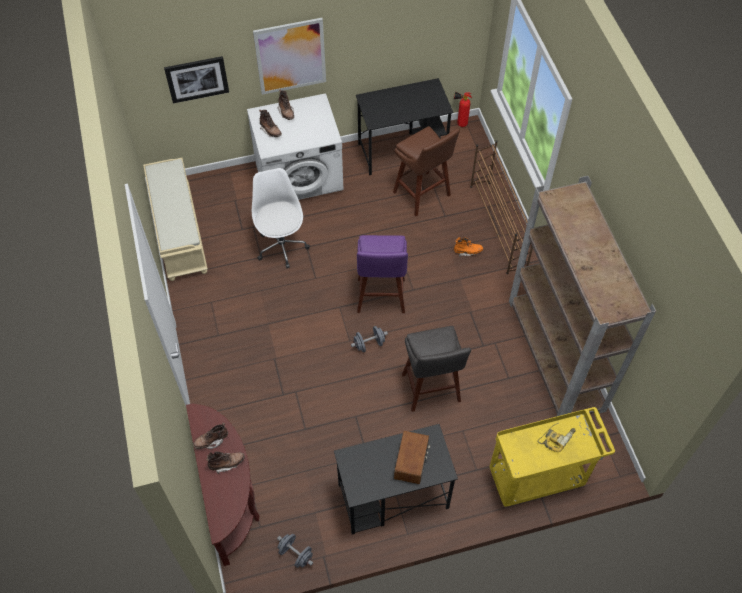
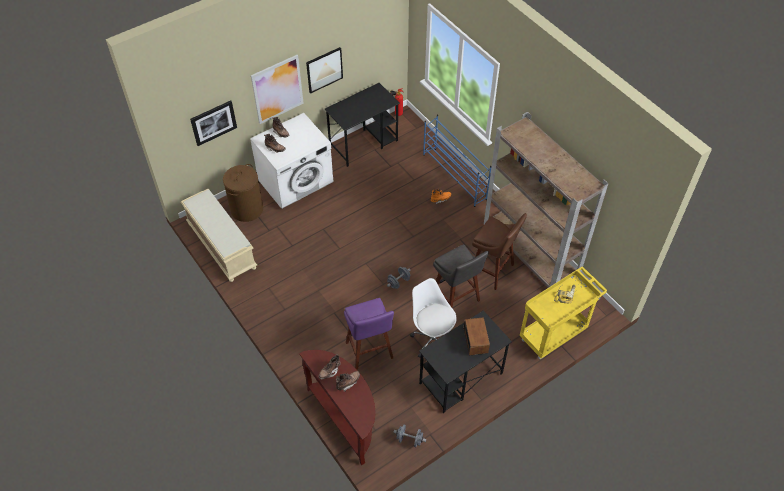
camera: 20 degrees left, 5 degrees down
(227, 195) = (246, 209): none -> brown laundry basket
(281, 246) = (304, 234): white office chair -> white office chair (431, 340)
(361, 45) = (324, 69): none -> picture
(380, 298) = (392, 248): purple stool -> purple stool (369, 352)
(422, 195) = (392, 170): brown stool -> brown stool (493, 271)
(498, 227) = (454, 177): brown shoe rack -> blue shoe rack

